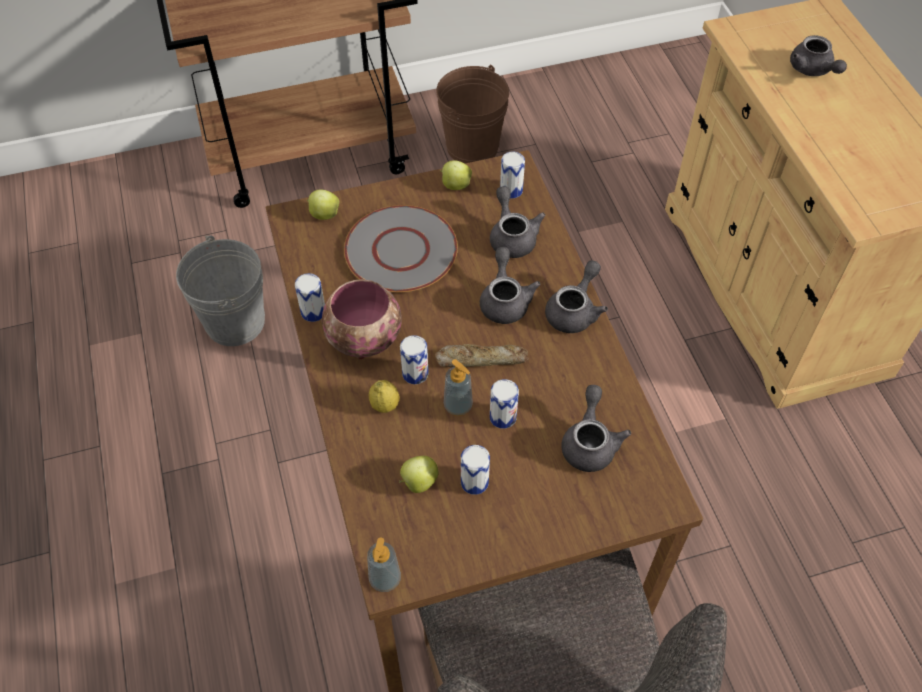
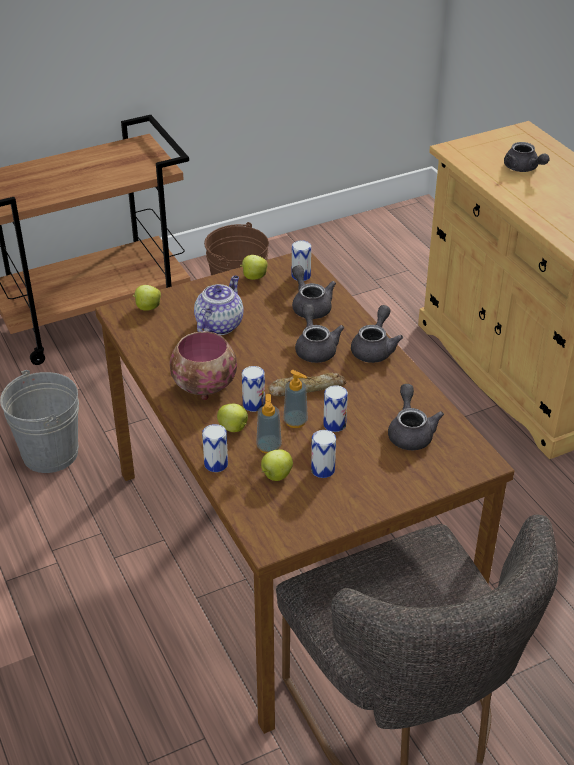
camera: 10 degrees left, 15 degrees down
(313, 312) = (156, 373): can -> can (216, 464)
(385, 405) = (234, 428): lemon -> apple
(385, 579) = (265, 543): soap dispenser -> soap dispenser (269, 447)
(400, 250) = (219, 324): grey plate -> teapot

